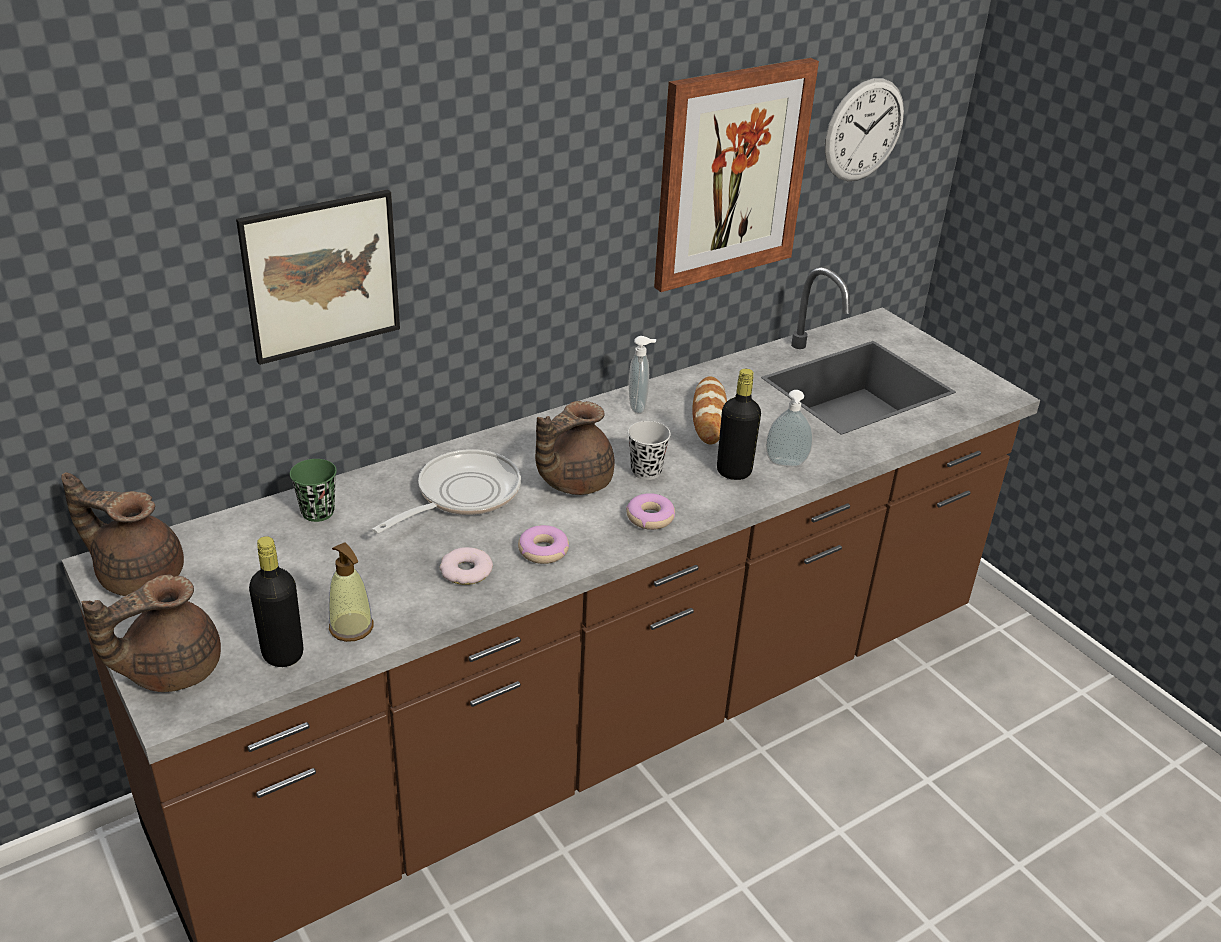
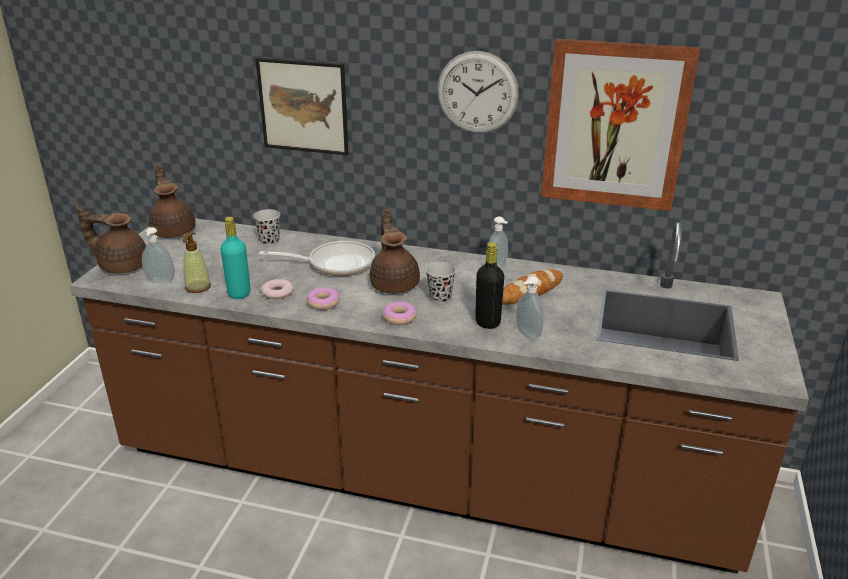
camera: 50 degrees right, 5 degrees down
(283, 654) = (160, 282): black bottle -> soap dispenser
(318, 512) = (269, 241): green cup -> black cup
(423, 601) = (239, 293): none -> turquoise bottle
(572, 481) = (395, 284): brown teapot -> brown teapot turned 75 degrees clockwise
(864, 130) = (764, 125): wall clock -> wall clock (477, 93)

